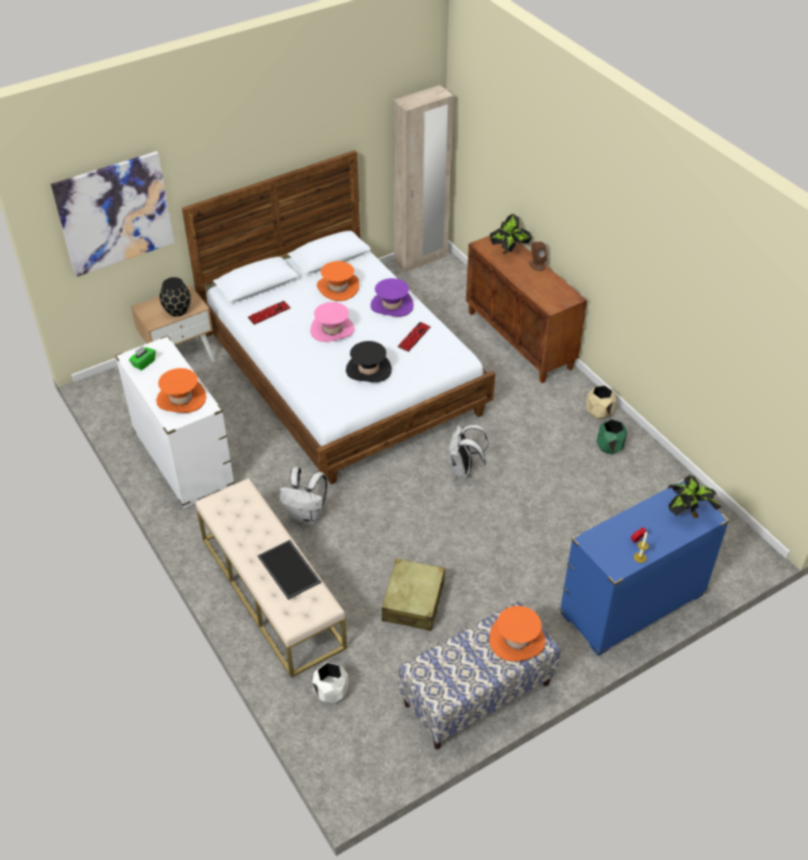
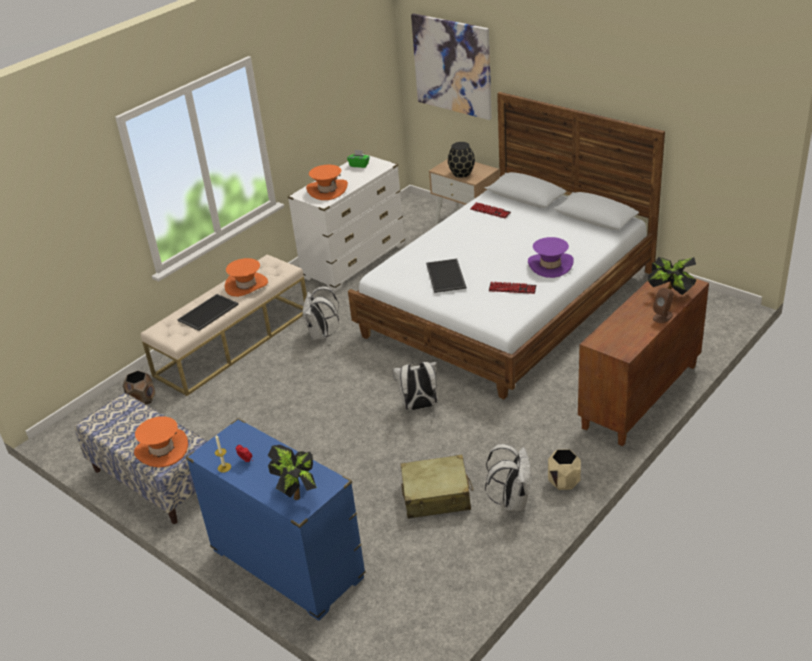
camera: 75 degrees right, 10 degrees down
(331, 691) = (142, 400): white planter -> brown planter
(332, 330) = (490, 245): pink hat -> none
(338, 287) = (553, 232): orange hat -> orange hat (246, 285)
(368, 369) = (447, 276): black hat -> tray
(413, 601) = (246, 418): beige suitcase -> beige suitcase (436, 496)
(421, 259) = (715, 300): beige wardrobe -> none
(609, 446) = (512, 501): green planter -> white backpack

